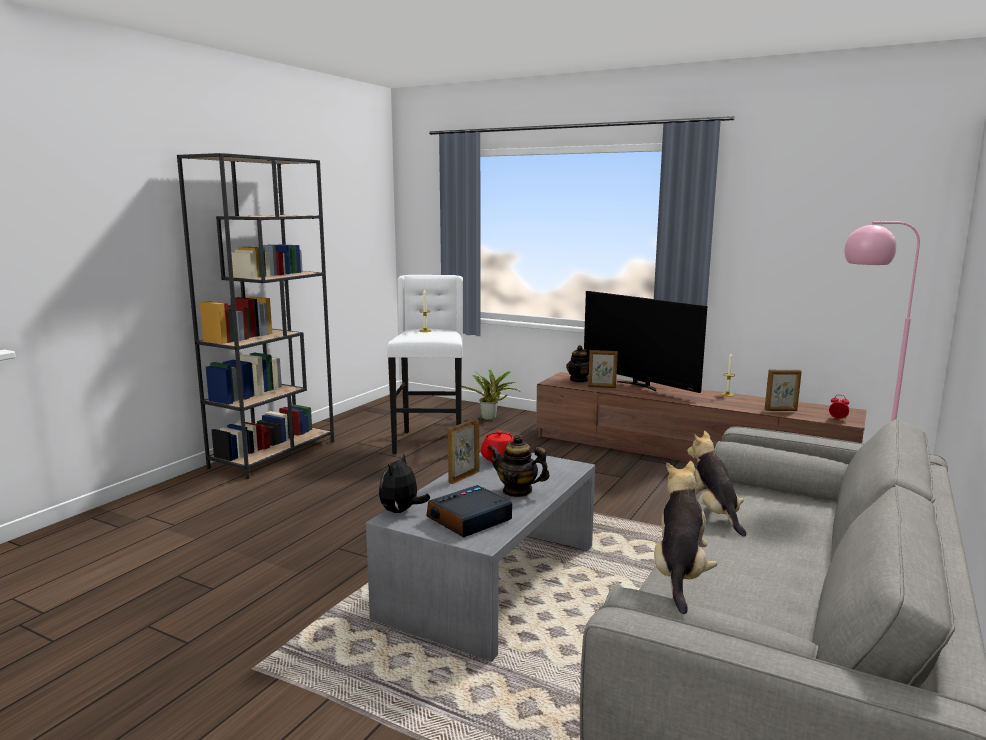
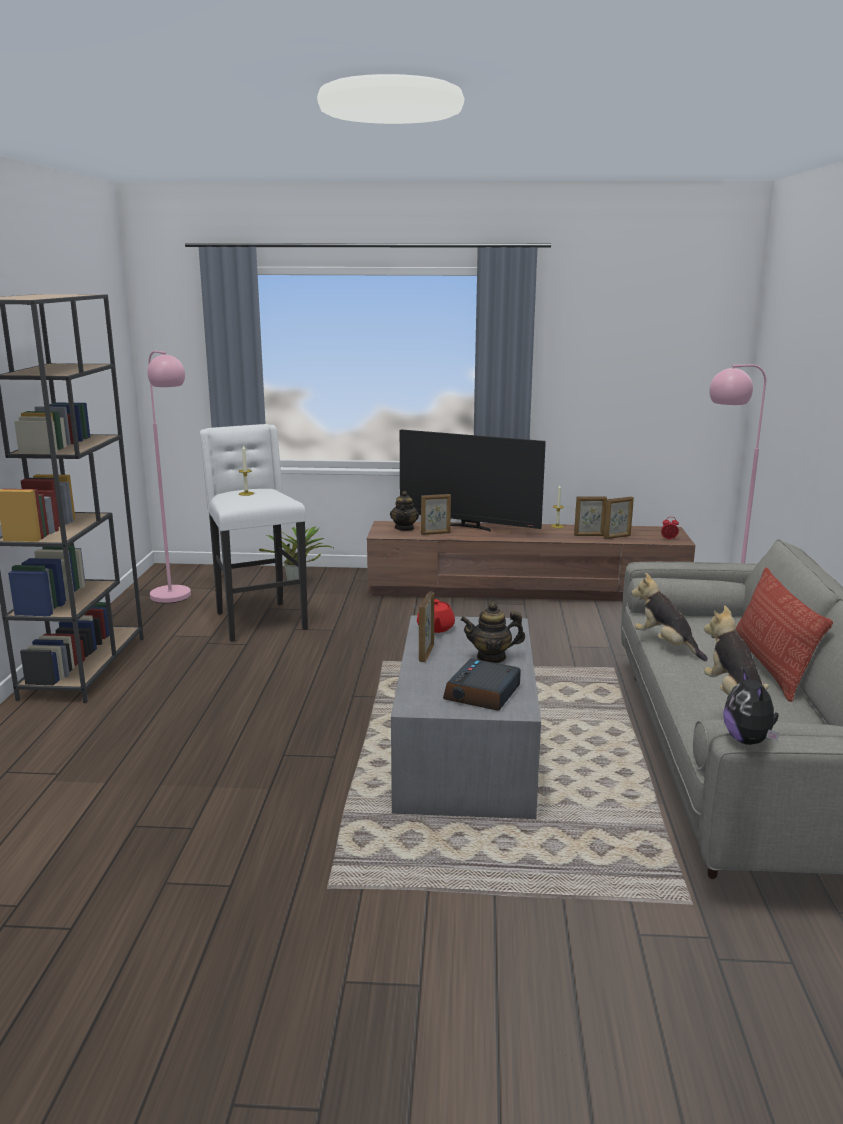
camera: 25 degrees left, 5 degrees up
(387, 417) = (177, 599): none -> pink floor lamp
(401, 511) = (411, 699): plush toy -> plush toy (748, 741)
(751, 405) = (589, 535): none -> picture frame
(816, 557) = (770, 667): none -> pillow

